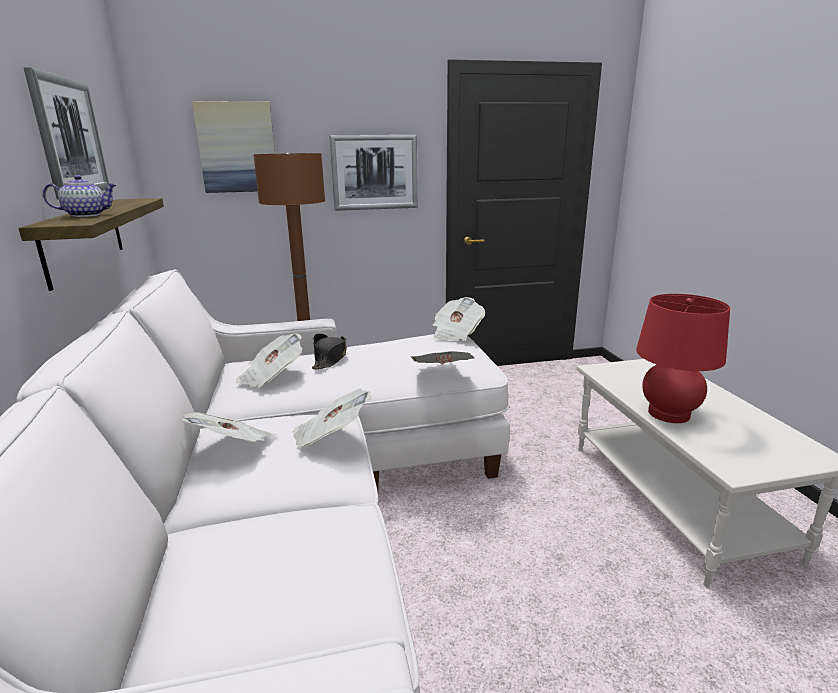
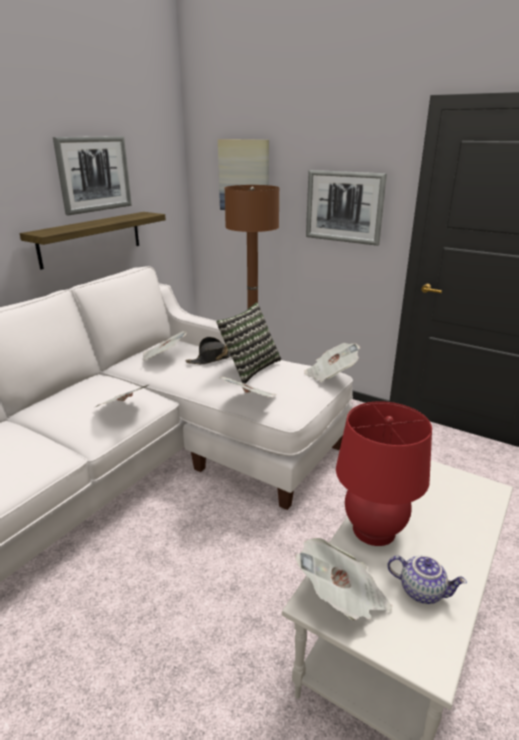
camera: 45 degrees right, 5 degrees up
(87, 215) = (71, 227): teapot -> teapot (422, 590)
(234, 446) = (81, 391): newspaper -> newspaper (342, 597)
(382, 353) = (250, 368): none -> pillow

